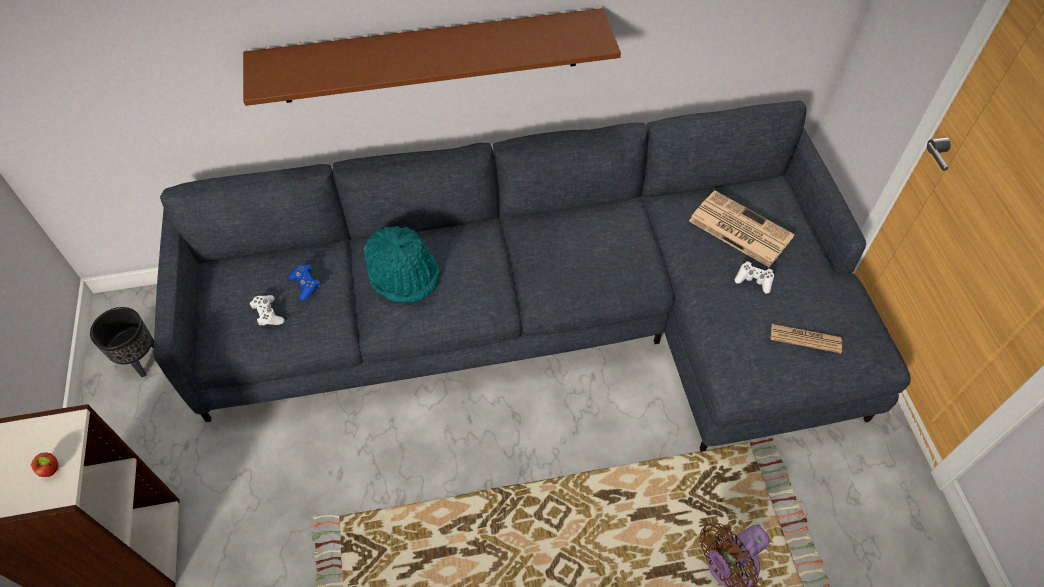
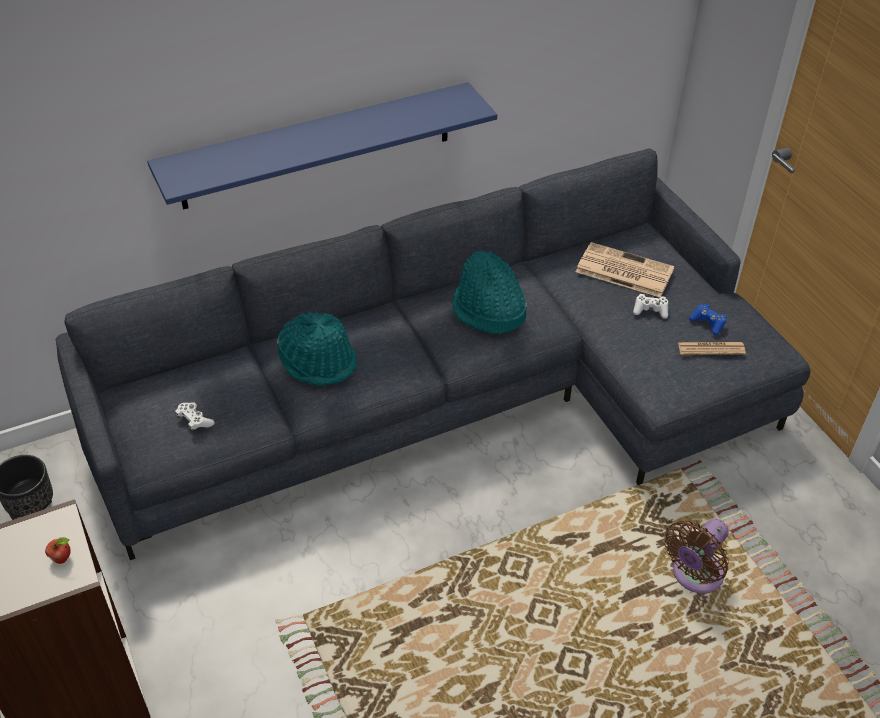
camera: 15 degrees left, 10 degrees down
(305, 285) = (223, 388): blue game controller -> blue game controller (708, 323)
(430, 56) = (317, 146): brown shelf -> blue shelf
(585, 249) = (488, 311): none -> turquoise hat

